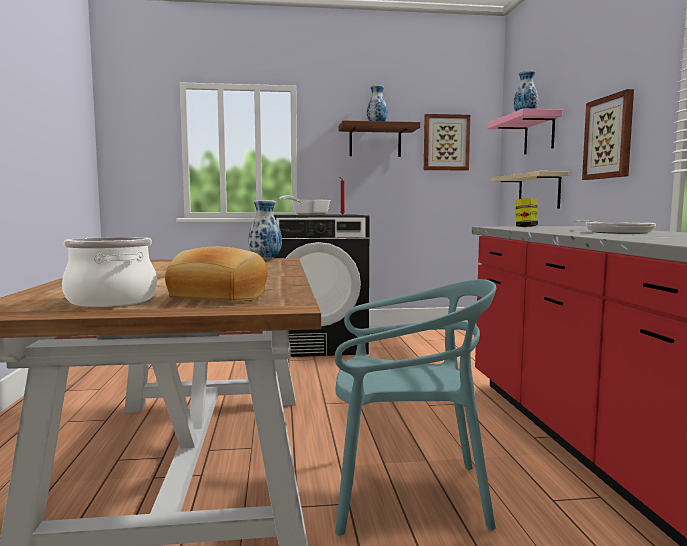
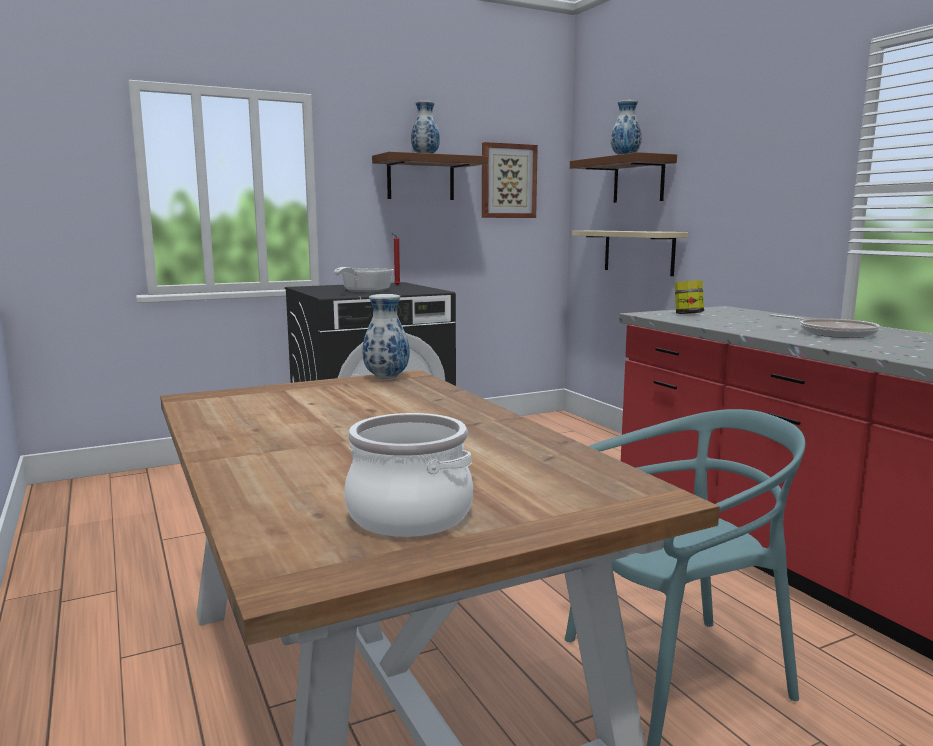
camera: 20 degrees left, 5 degrees up
(217, 297) = (531, 487): bread -> none
(539, 134) = (638, 180): pink shelf -> brown shelf
(609, 137) = (752, 199): picture -> none

